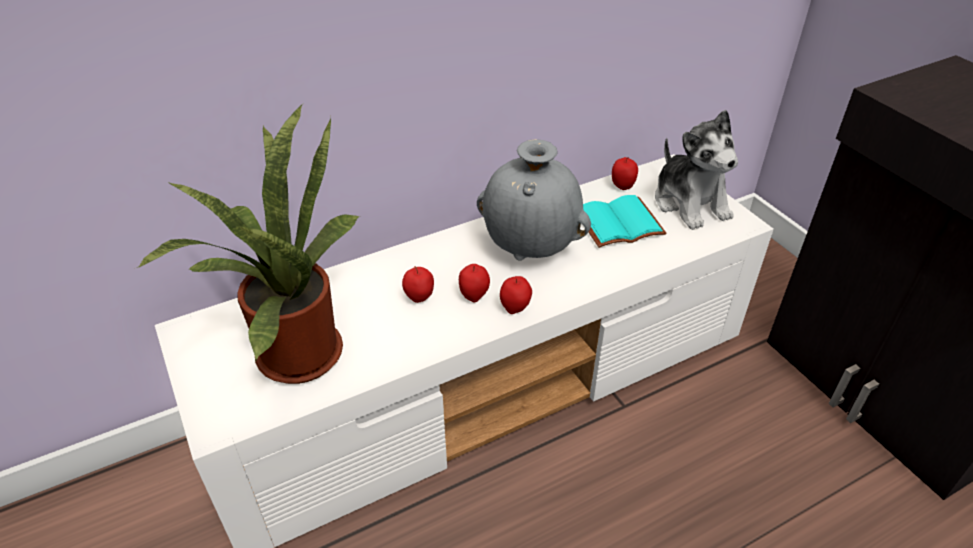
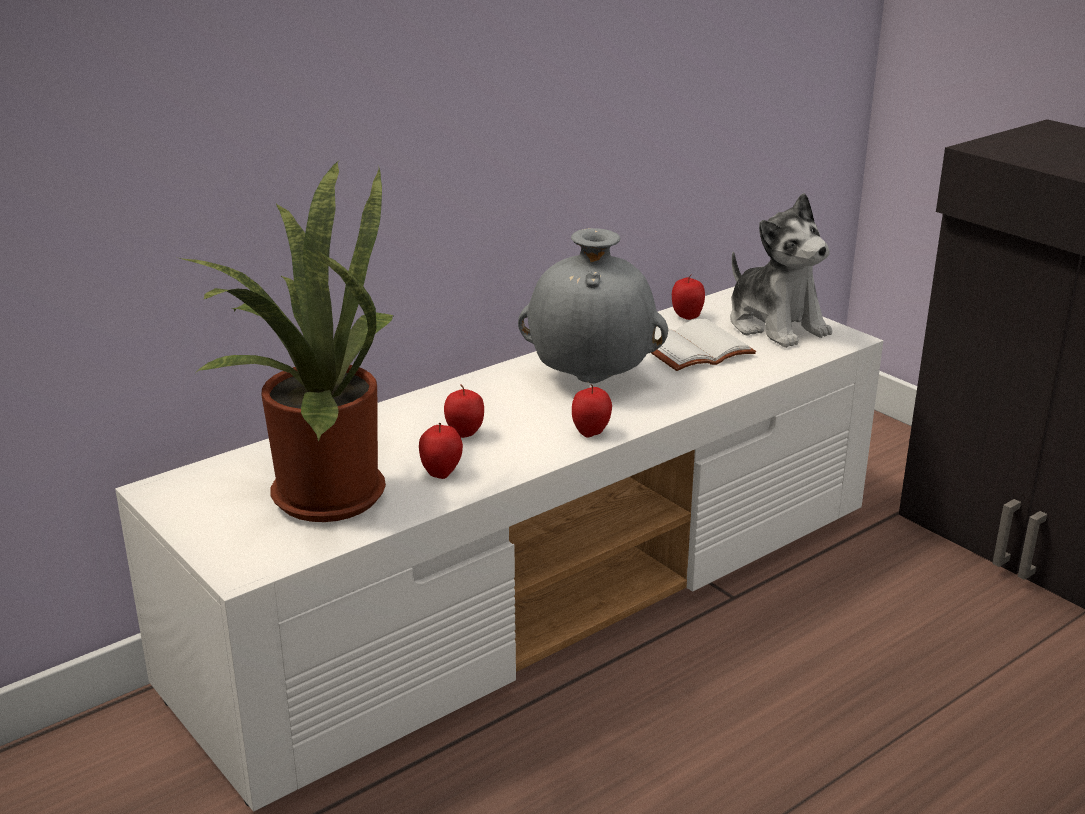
camera: 10 degrees left, 15 degrees down
(474, 296) = (535, 426): apple -> apple (441, 473)
(619, 222) = (694, 348): turquoise book -> white book

